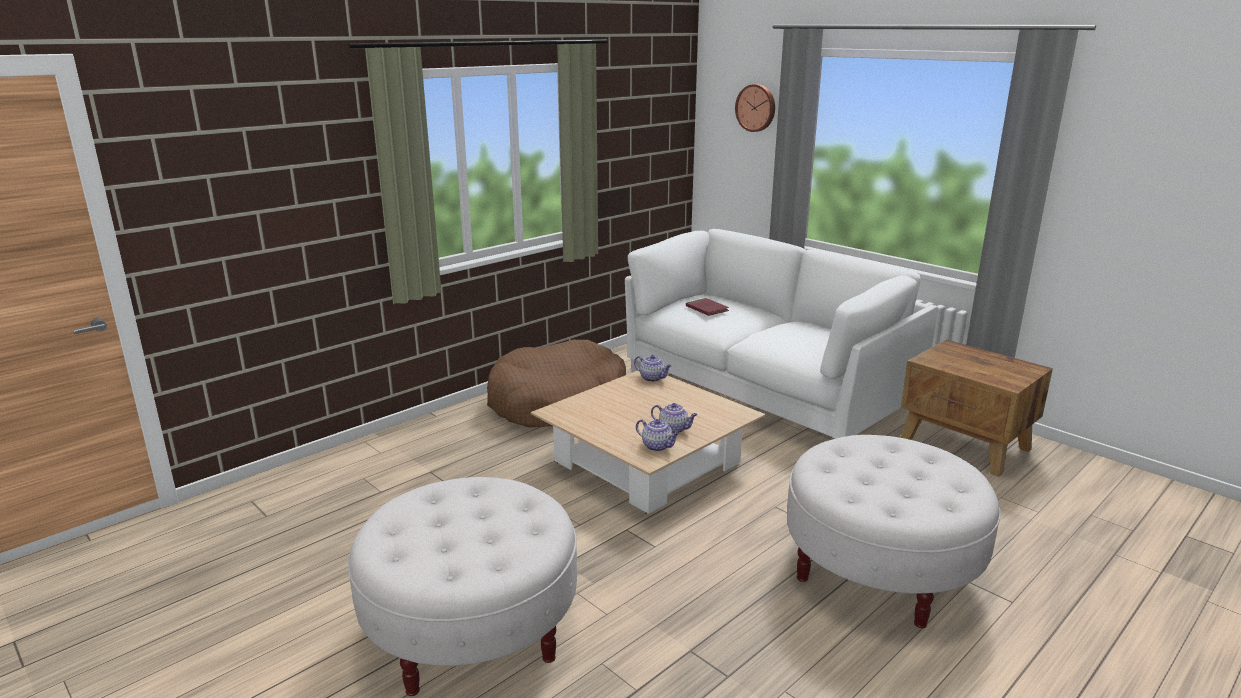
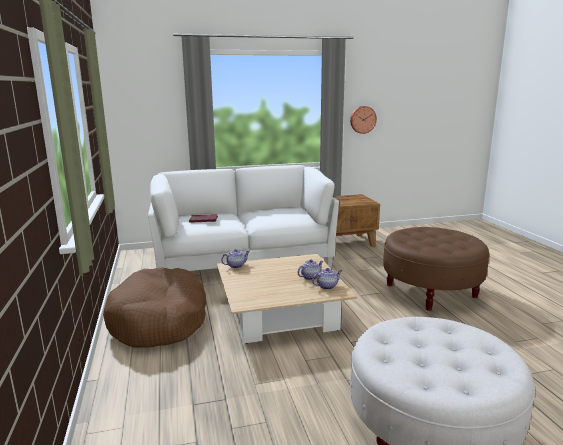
camera: 60 degrees left, 5 degrees down
(756, 108) = (159, 90): wall clock -> wall clock (362, 119)
(880, 570) = (431, 291): white ottoman -> brown ottoman

